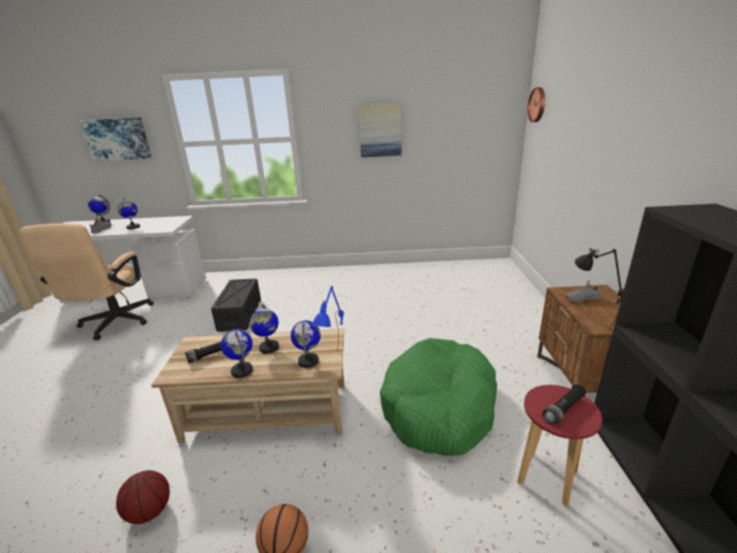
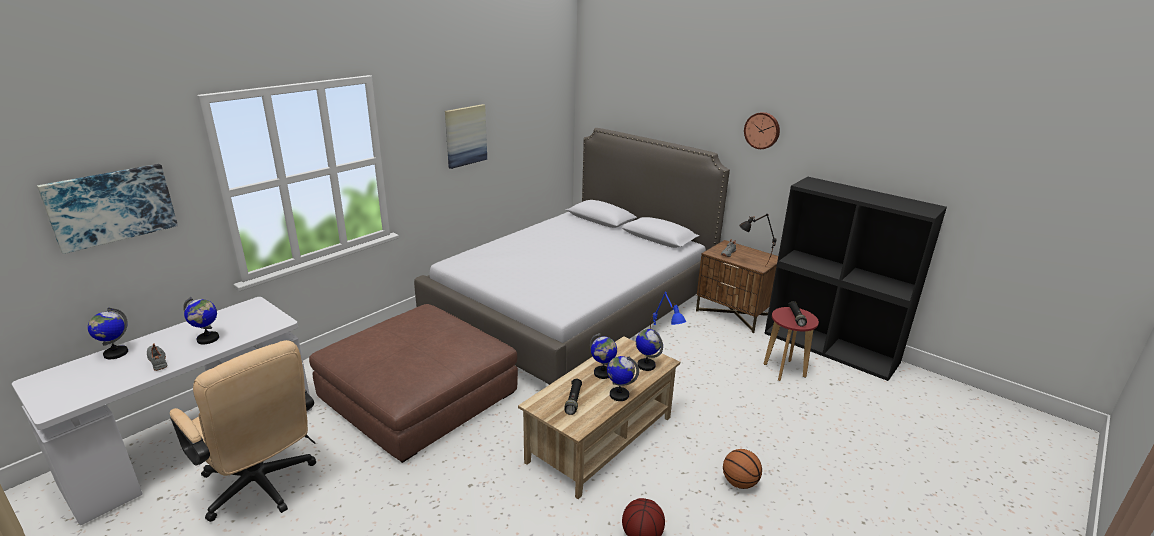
camera: 50 degrees left, 0 degrees up
(240, 315) = (418, 395): black storage box -> brown ottoman
(423, 305) = (573, 309): none -> bed
(439, 407) = (693, 369): green dog bed -> none
(538, 104) = (594, 96): wall clock -> wall clock (762, 130)

